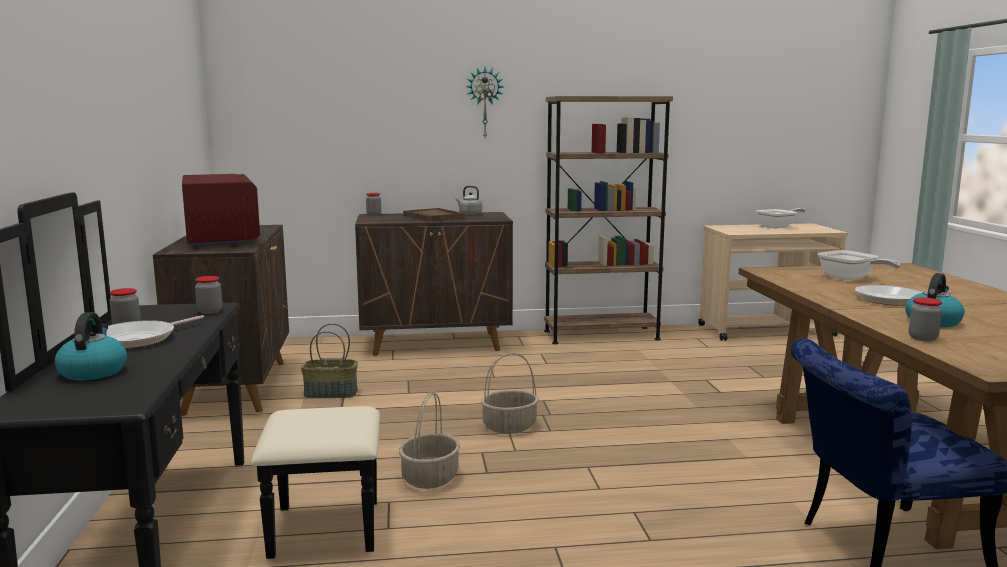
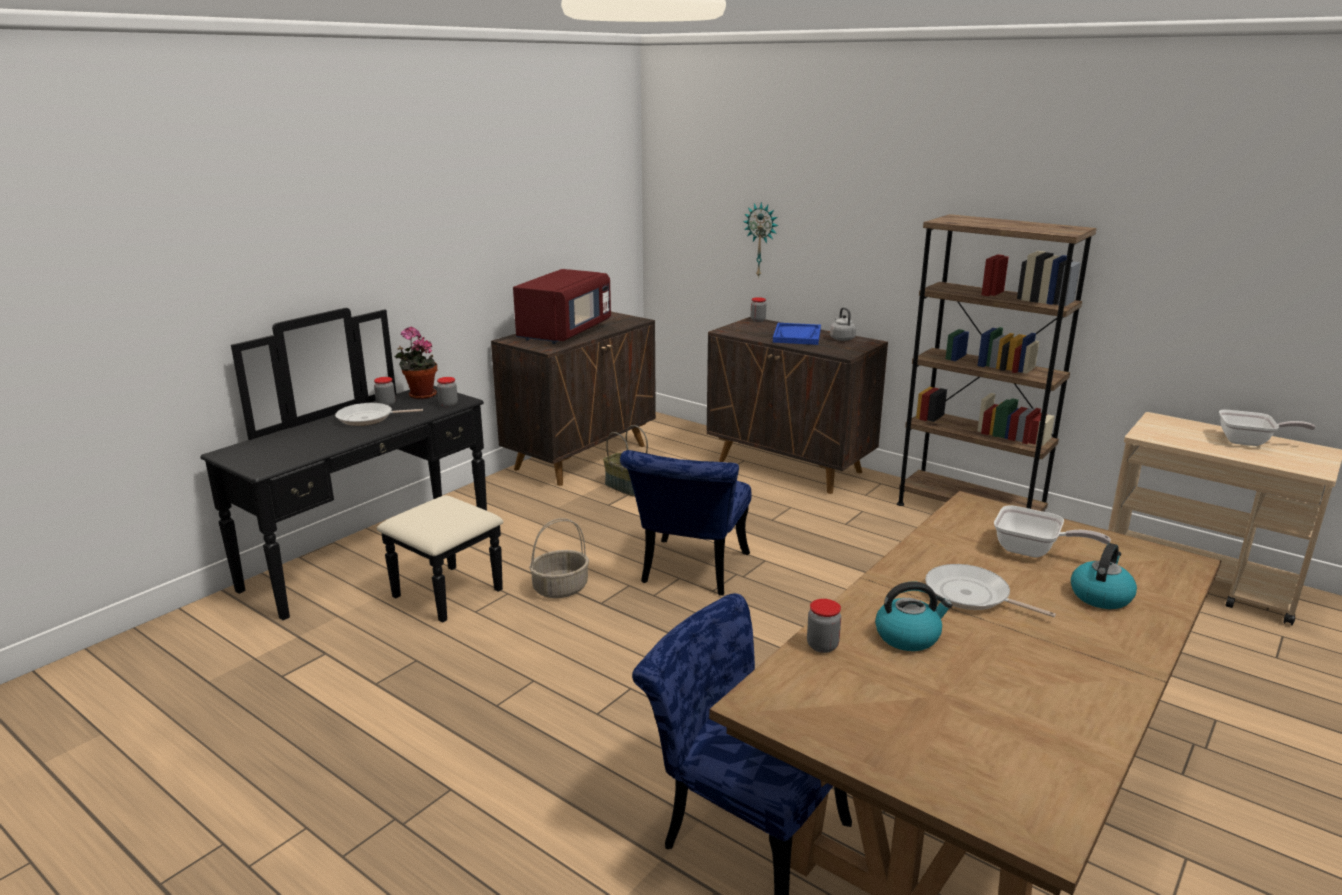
camera: 45 degrees right, 10 degrees up
(93, 371) = (300, 438): kettle -> kettle (1100, 596)
(149, 313) = (420, 395): none -> potted plant
(433, 217) = (797, 336): brown tray -> blue tray
(484, 102) = (883, 213): wall clock -> wall clock (761, 240)
(509, 426) = (690, 573): basket -> blue chair
(850, 278) = (1033, 551): frying pan -> frying pan turned 75 degrees counterclockwise

